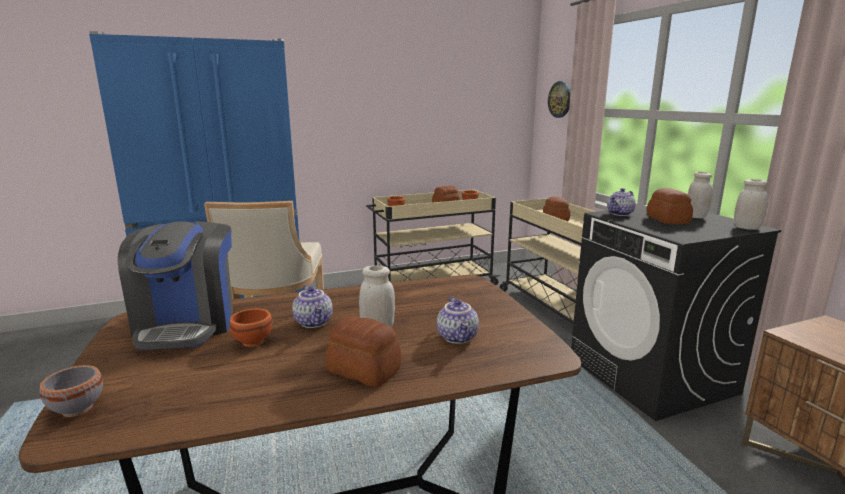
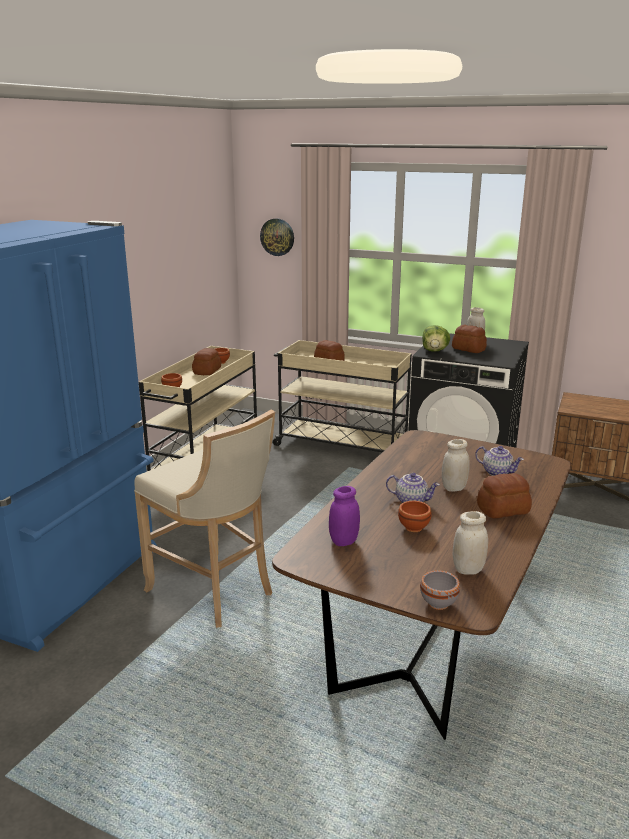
camera: 45 degrees left, 5 degrees up
(187, 324) = (344, 541): coffee machine -> purple jar
(620, 214) = (435, 351): teapot -> lettuce
(746, 228) = (514, 345): white jar -> white jar (468, 569)

